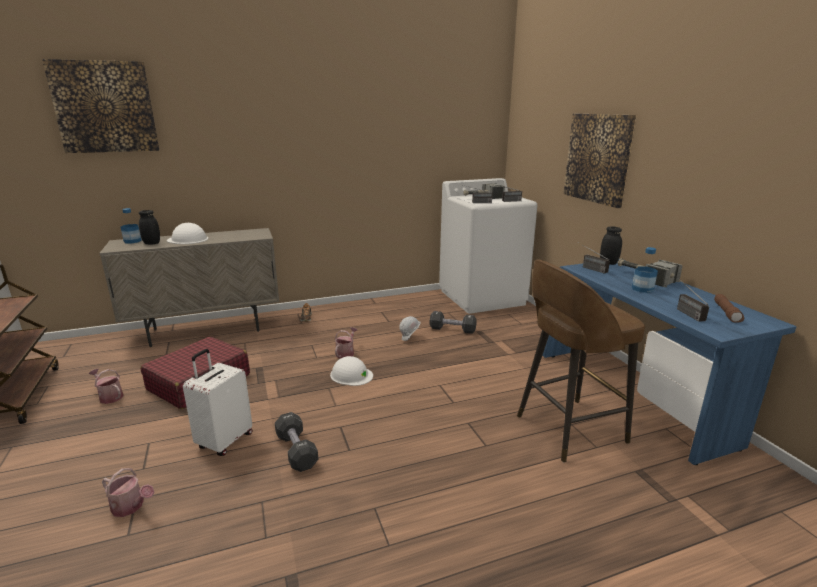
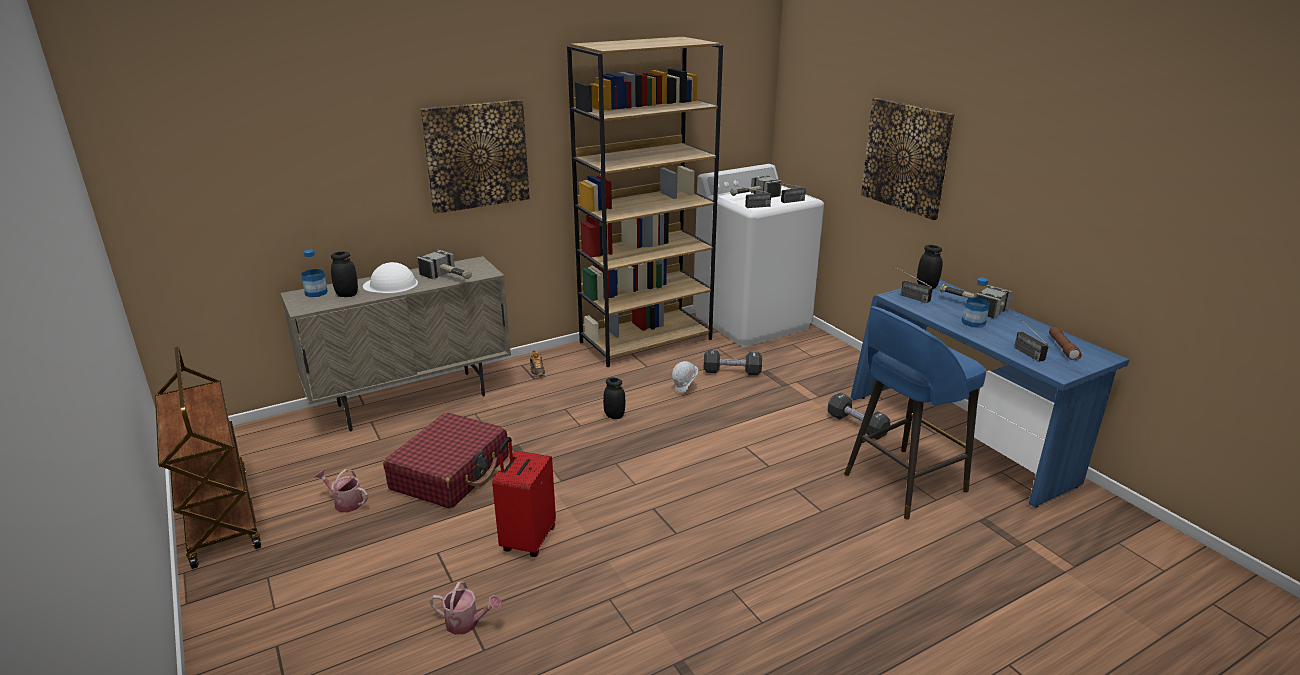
camera: 10 degrees left, 5 degrees up
(105, 107) = (272, 115): picture -> picture (476, 155)
(224, 441) = (527, 540): white suitcase -> red suitcase
(232, 237) = (449, 277): none -> hammer
(296, 451) = (617, 541): black dumbbell -> black dumbbell (856, 425)
(346, 353) = (614, 416): watering can -> black jar
(351, 375) = (635, 444): white hard hat -> none
(396, 304) = (646, 340): none -> brown bookcase
(567, 429) = (901, 484): brown stool -> blue stool

